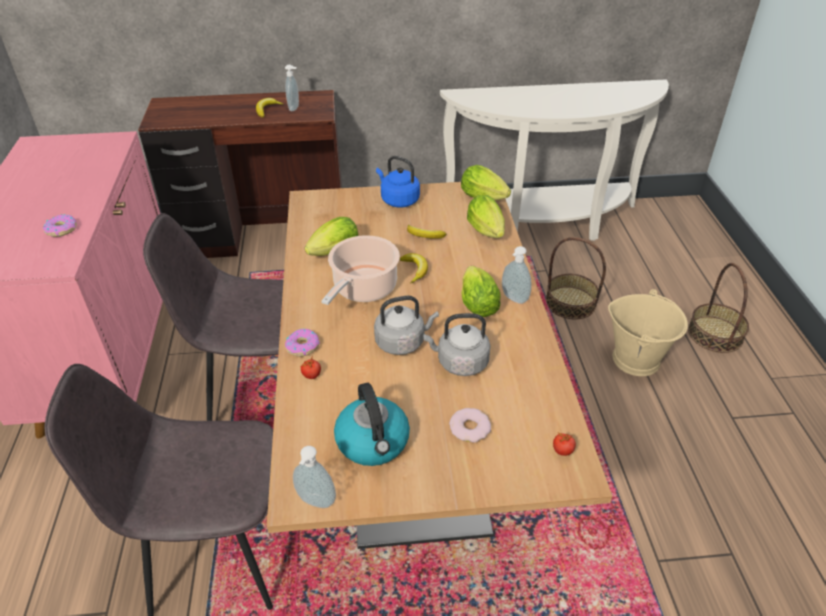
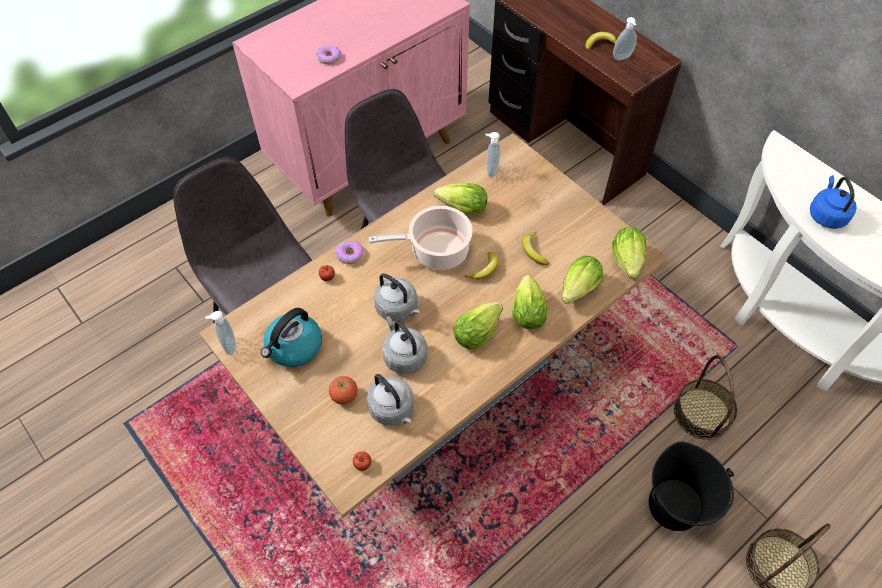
camera: 55 degrees right, 15 degrees up
(398, 200) = (566, 206): blue kettle -> blue kettle (826, 215)
(470, 428) = (344, 396): donut -> tomato
(480, 266) = (527, 310): none -> lettuce
(513, 299) = (504, 353): soap dispenser -> soap dispenser (490, 170)
(515, 398) = (393, 409): none -> grey kettle
(636, 359) = (675, 505): beige bucket -> black bucket

